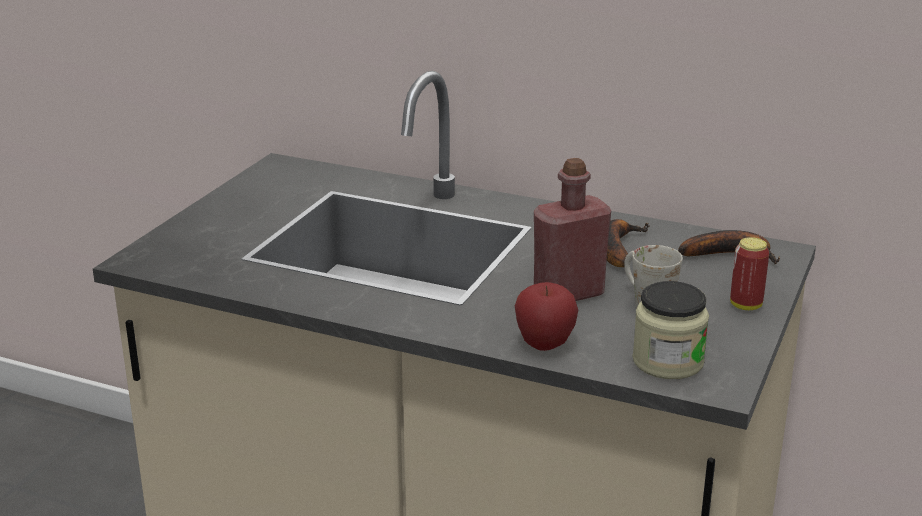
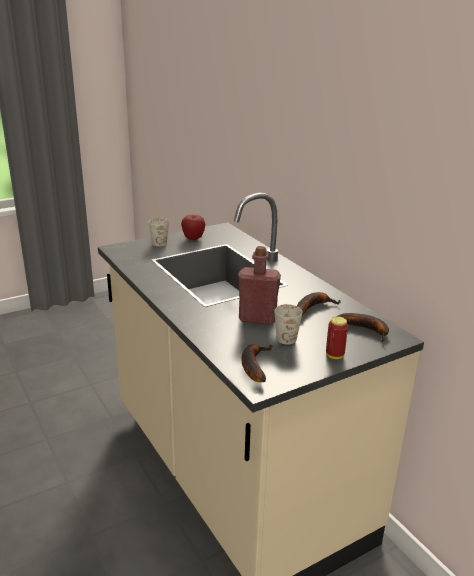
camera: 35 degrees right, 0 degrees up
(202, 223) = (159, 242): none -> white mug
(545, 345) = (211, 336): apple -> apple (193, 238)
(668, 362) = (253, 365): jar -> banana

